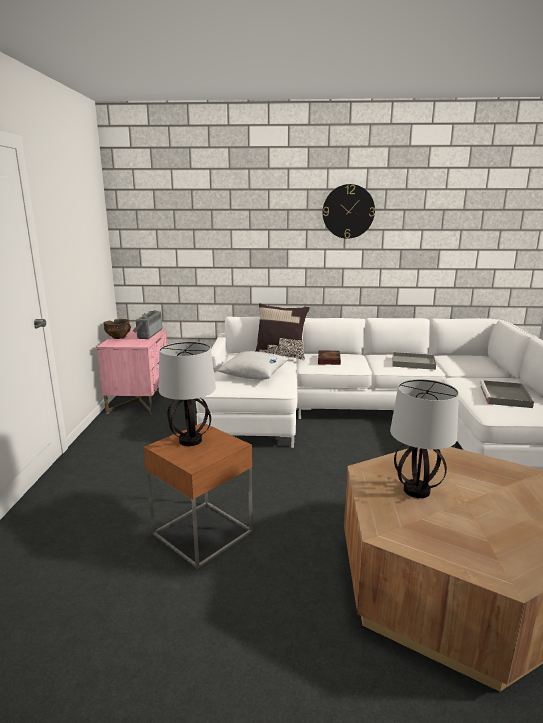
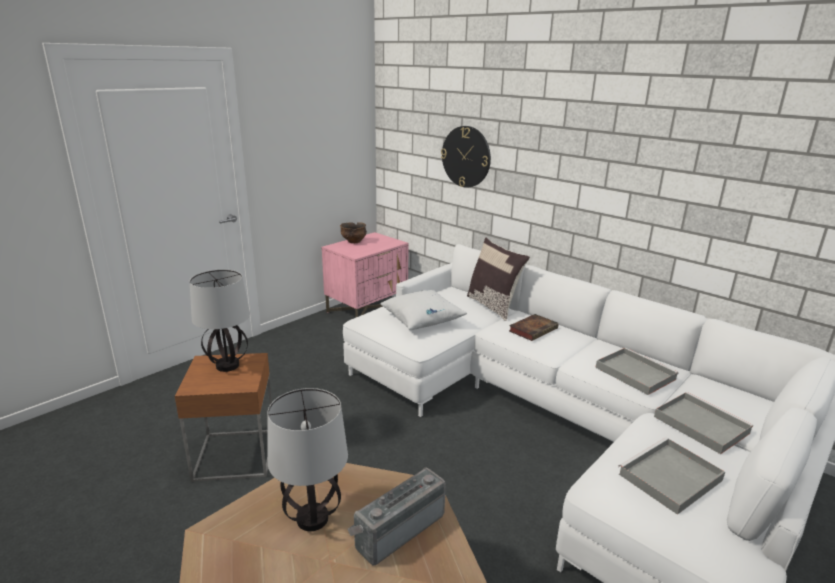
camera: 40 degrees right, 5 degrees up
(148, 334) = (382, 244): radio -> radio (397, 528)
(348, 211) = (614, 136): wall clock -> wall clock (466, 157)
(474, 373) = (699, 424): none -> grey tray

